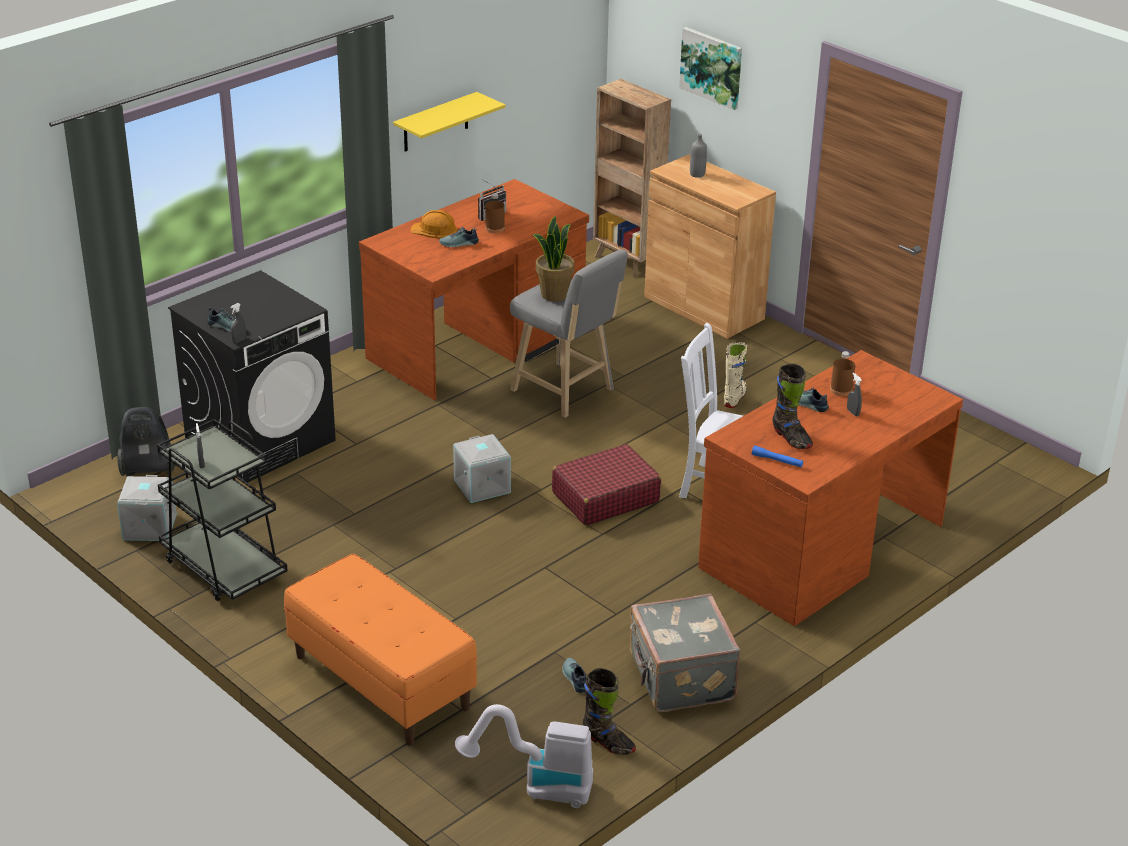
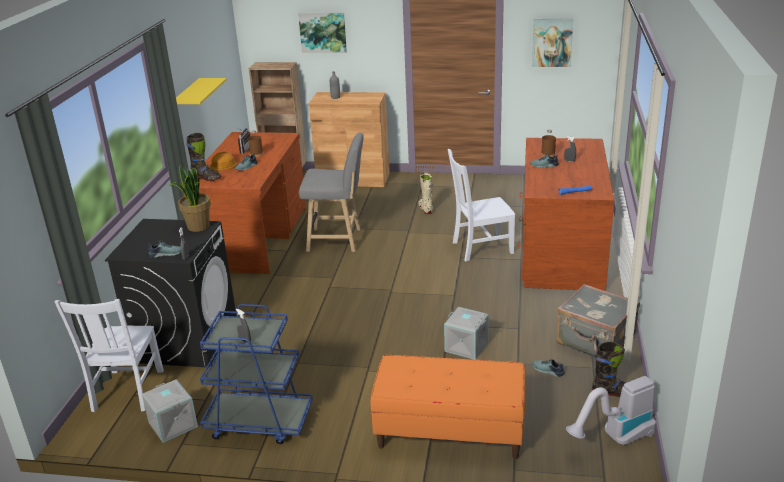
camera: 35 degrees left, 5 degrees down
(147, 470) = (127, 392): vacuum cleaner -> white chair
(223, 567) = (258, 422): black cart -> blue cart
(481, 486) = (356, 303): grey storage box -> grey storage box (465, 347)
(554, 294) = (322, 177): potted plant -> potted plant (198, 226)
(605, 497) = (429, 278): red suitcase -> none
(791, 438) = (563, 181): black boot -> black boot (206, 178)
(1019, 208) = (552, 42): none -> picture

